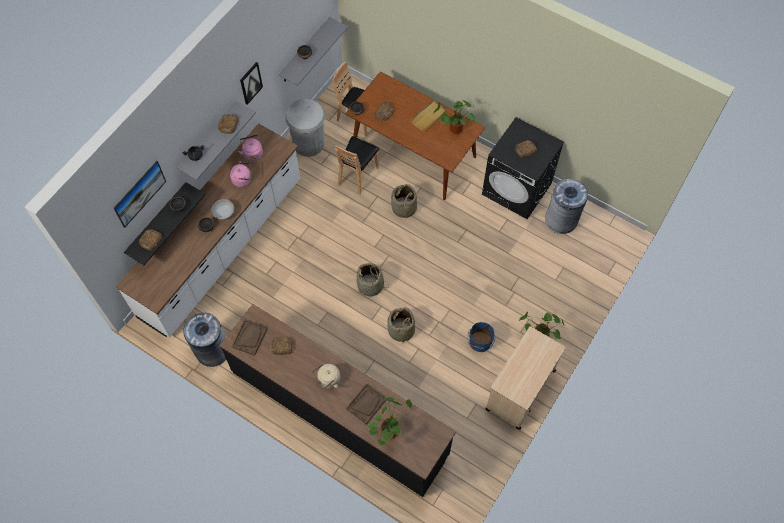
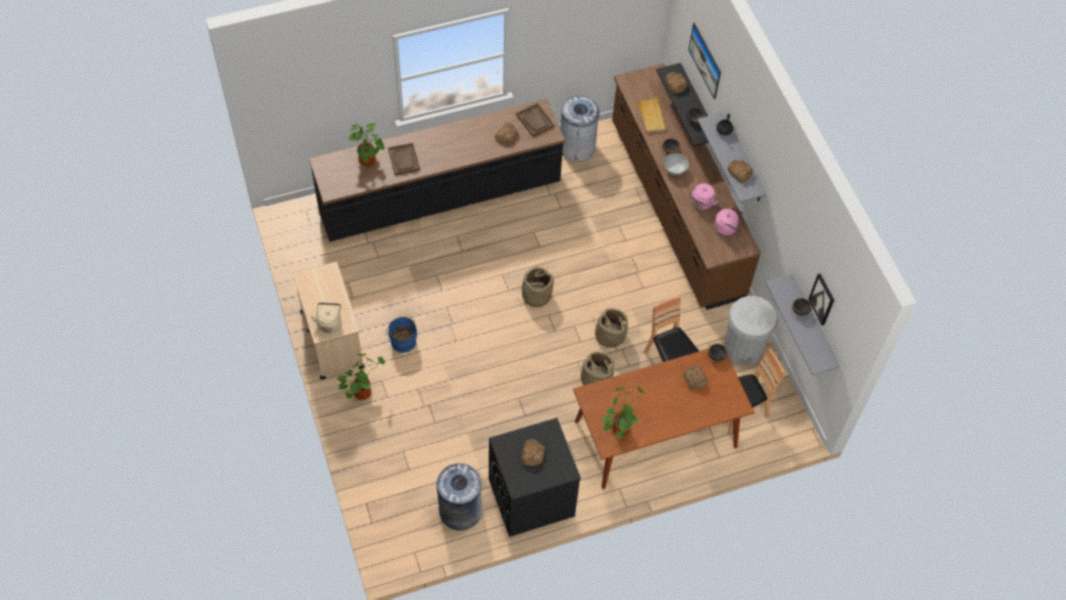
camera: 125 degrees right, 5 degrees down
(222, 248) = (675, 209): white counter -> brown counter
(250, 83) = (778, 215): picture -> picture (822, 299)
(328, 380) = (448, 147): beige kettle -> beige kettle (329, 323)
(401, 330) = (471, 289): basket -> basket (610, 335)
(428, 116) = (657, 415): beige tray -> beige tray (651, 116)

